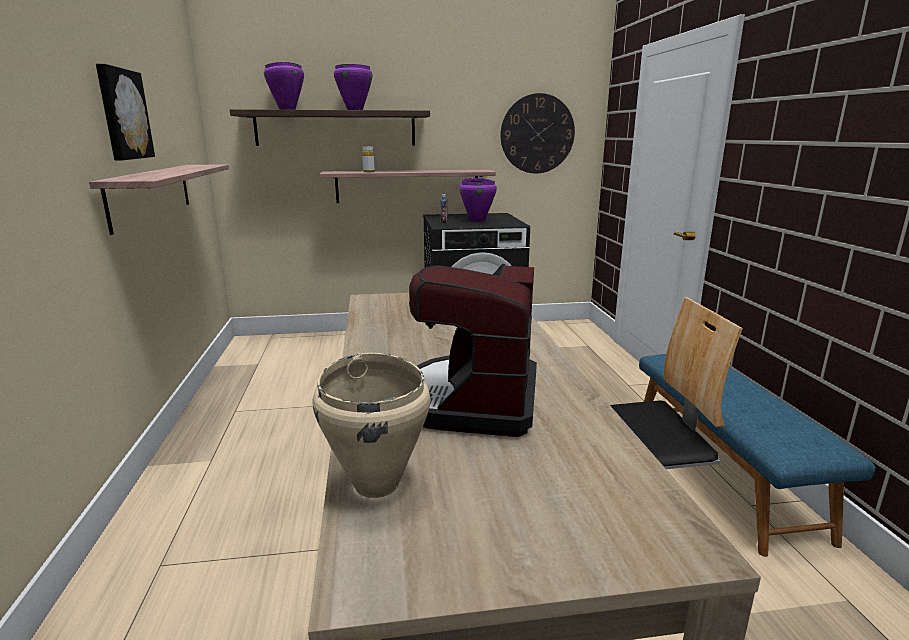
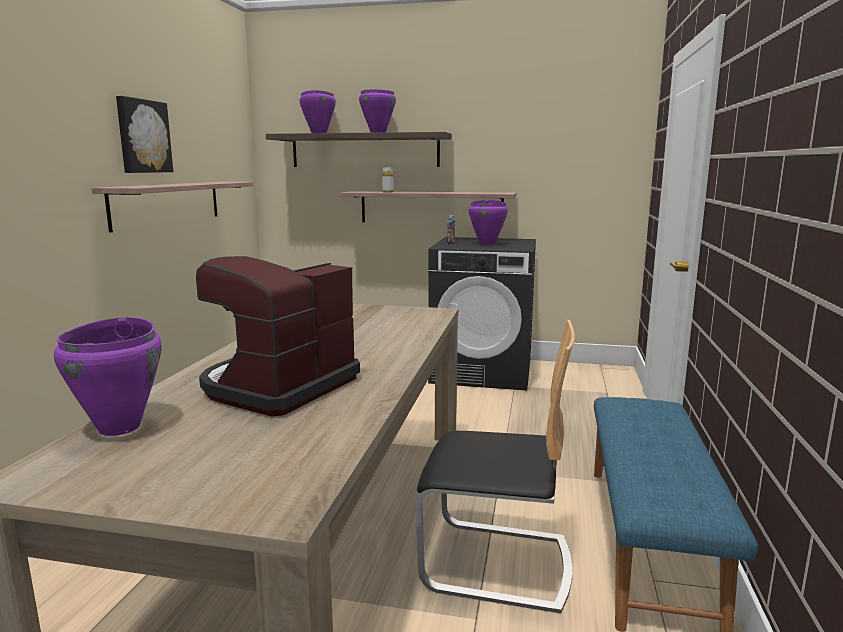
camera: 20 degrees right, 5 degrees down
(377, 483) = (120, 427): beige cooking pot -> purple cooking pot
(537, 134) = (571, 155): wall clock -> none

